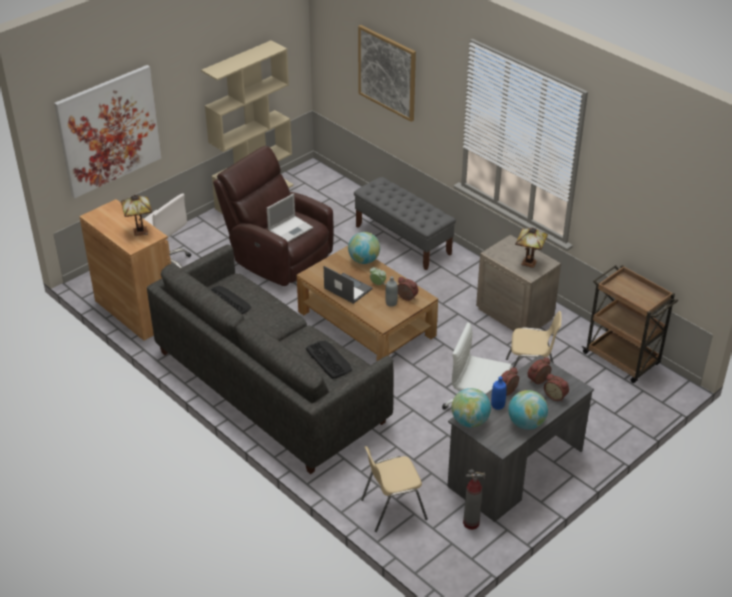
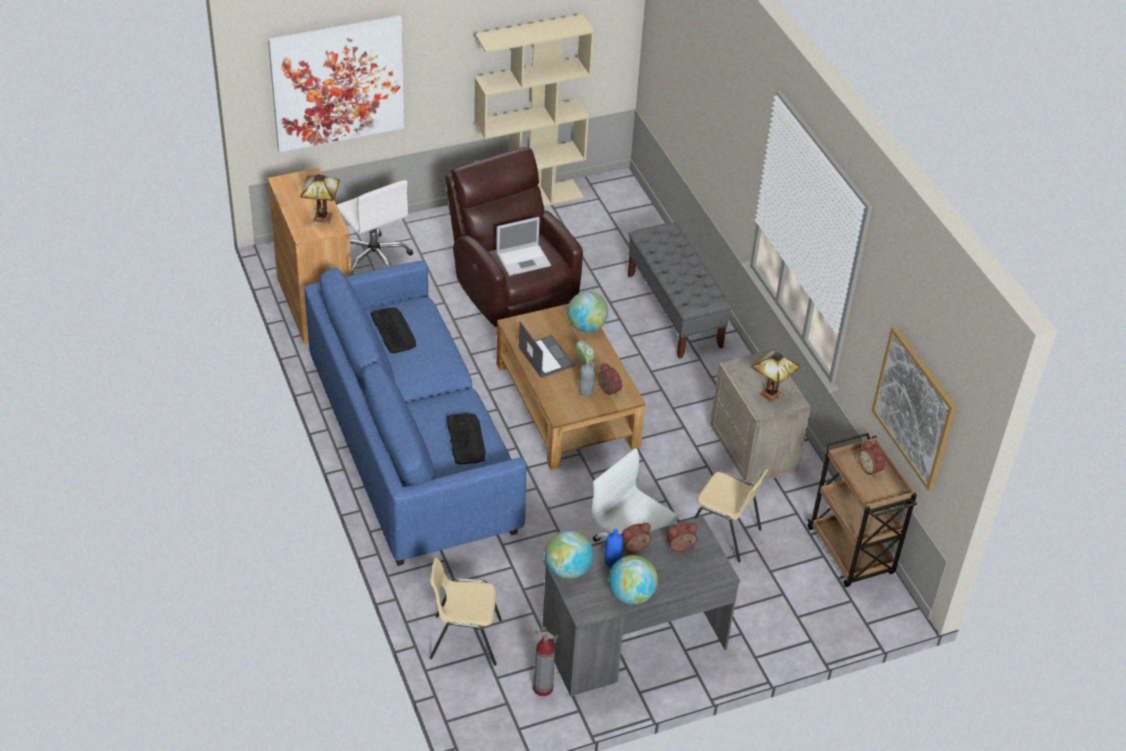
camera: 20 degrees right, 5 degrees up
(269, 387) = (411, 446): grey sofa -> blue sofa
(387, 72) = (703, 96): picture -> picture (914, 408)
(556, 396) = (688, 573): alarm clock -> alarm clock (870, 468)

